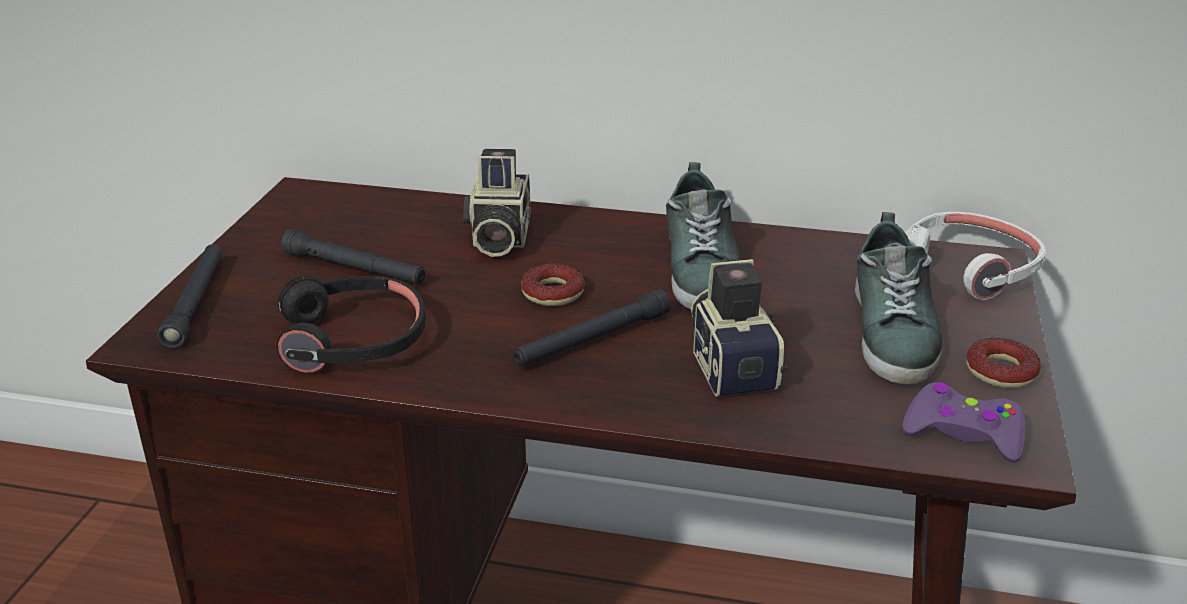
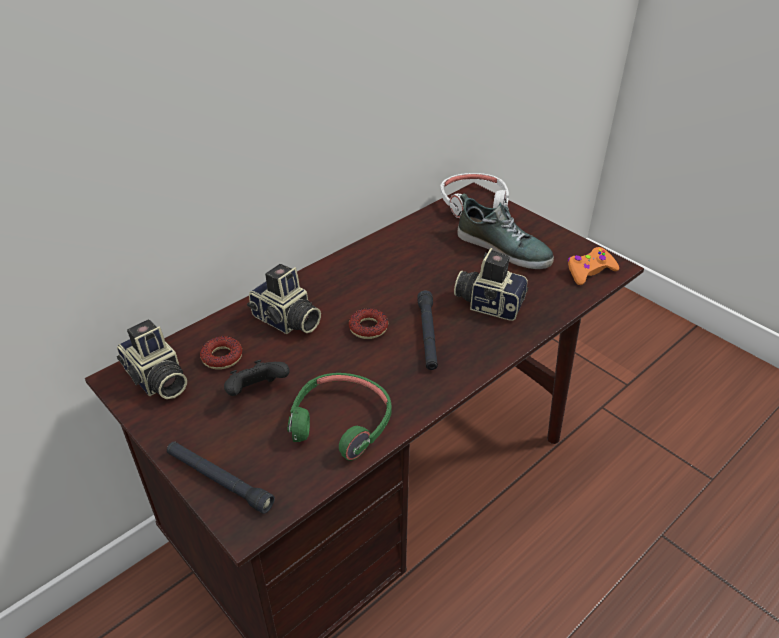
camera: 55 degrees left, 10 degrees up
(316, 210) = (156, 380): none -> camera
(354, 269) = (257, 392): black flashlight -> black game controller
(354, 340) = (341, 422): black headphones -> green headphones
(702, 269) = (397, 270): shoe -> none
(963, 433) = (589, 271): purple game controller -> orange game controller
(1001, 371) = (556, 239): donut -> donut (222, 357)

